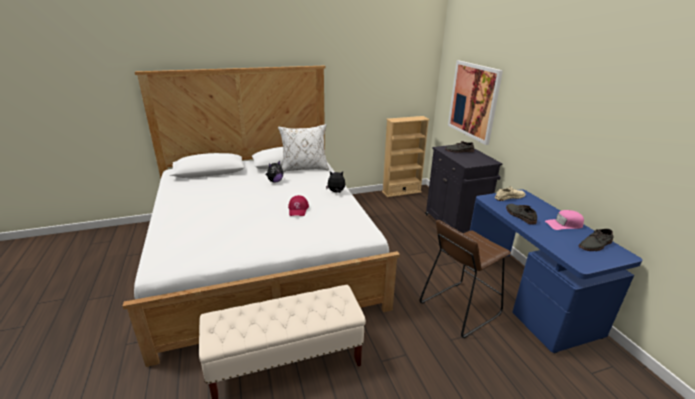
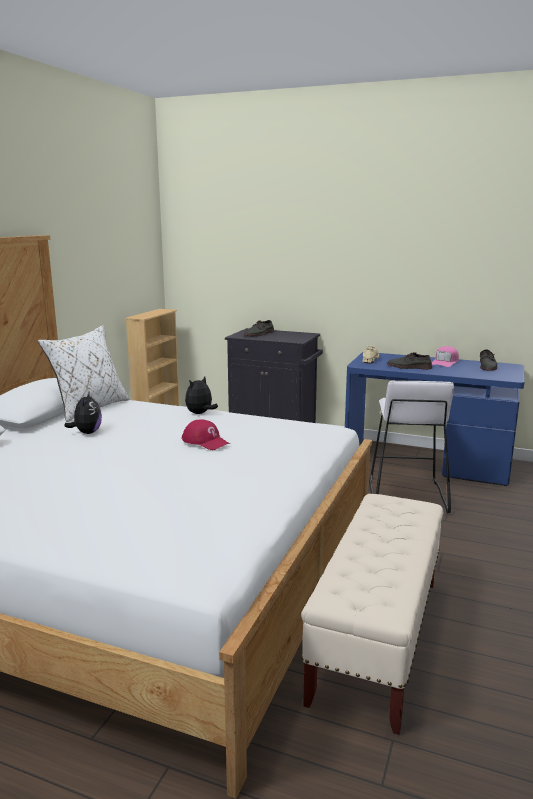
camera: 50 degrees left, 10 degrees down
(459, 308) = (406, 496): brown stool -> white stool
(473, 101) = (246, 269): picture -> none

